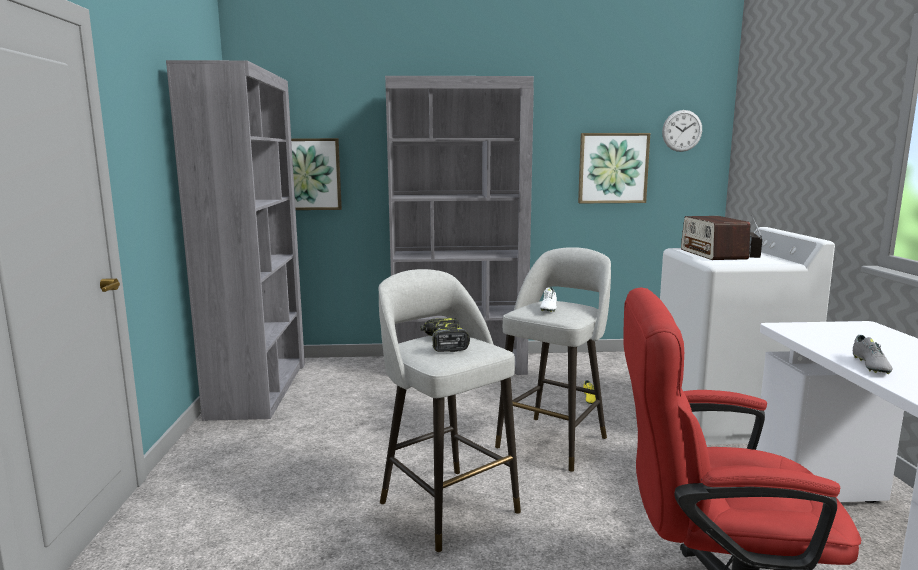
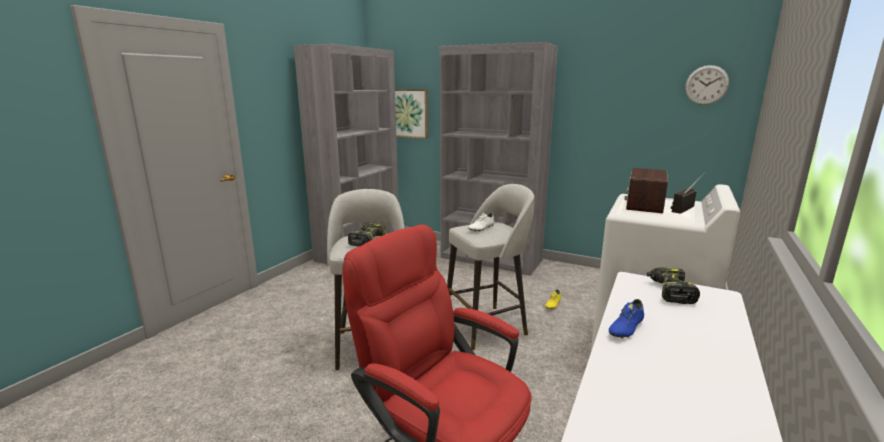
camera: 30 degrees right, 5 degrees up
(613, 168) = (633, 117): picture -> none
(831, 331) = (669, 291): none -> power drill
(870, 366) = (625, 328): grey shoe -> blue shoe

